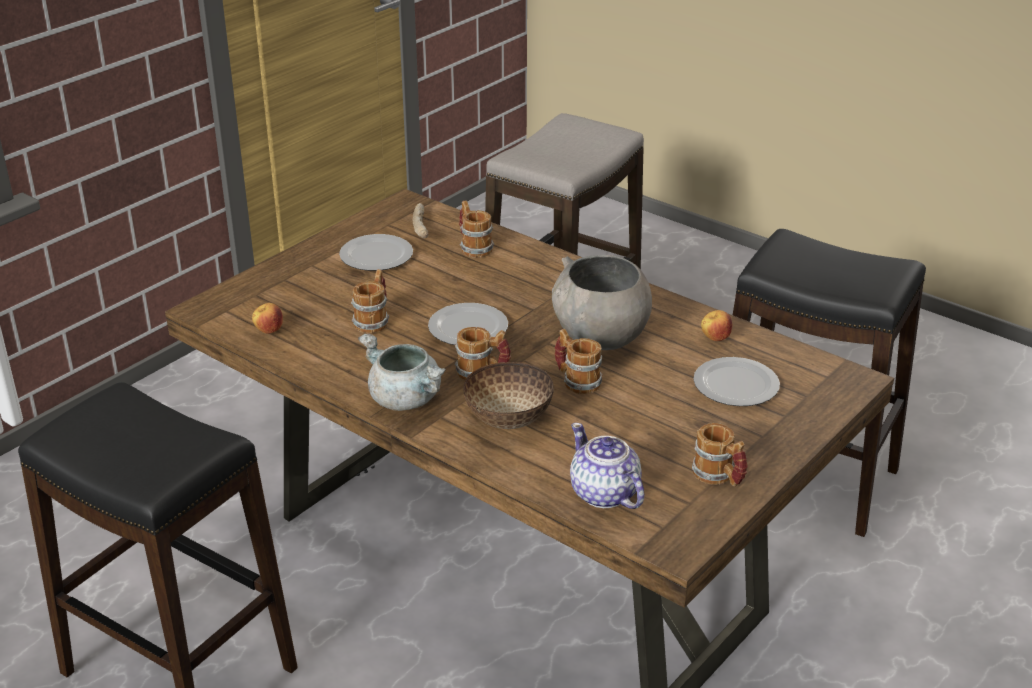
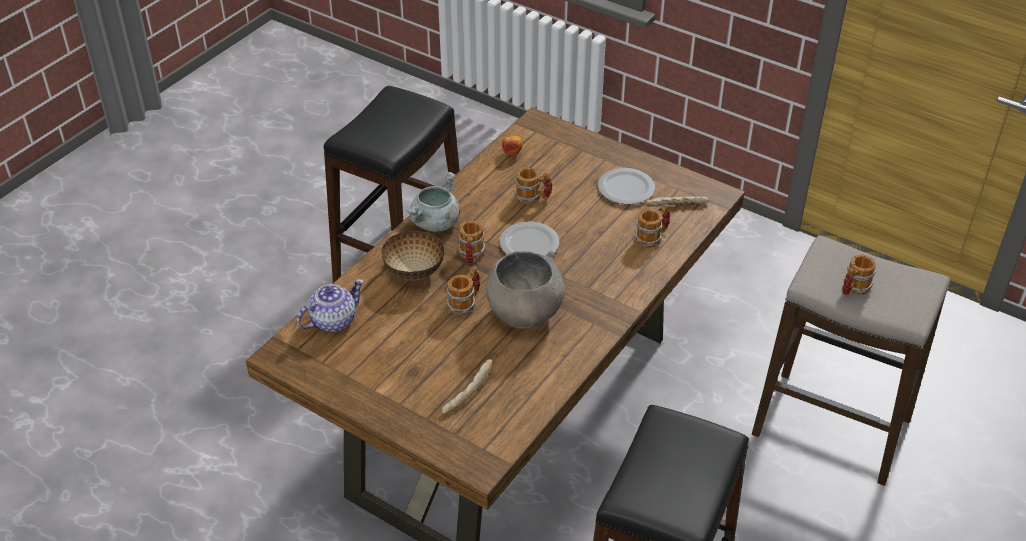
camera: 85 degrees right, 10 degrees up
(715, 338) = (533, 381): apple -> none
(719, 477) = (350, 378): mug -> mug (853, 289)
(736, 384) = (467, 391): plate -> bread

